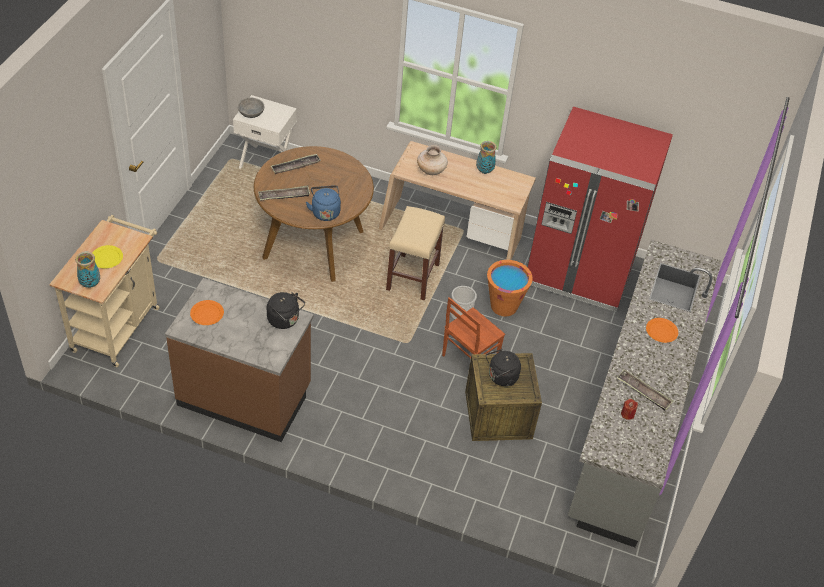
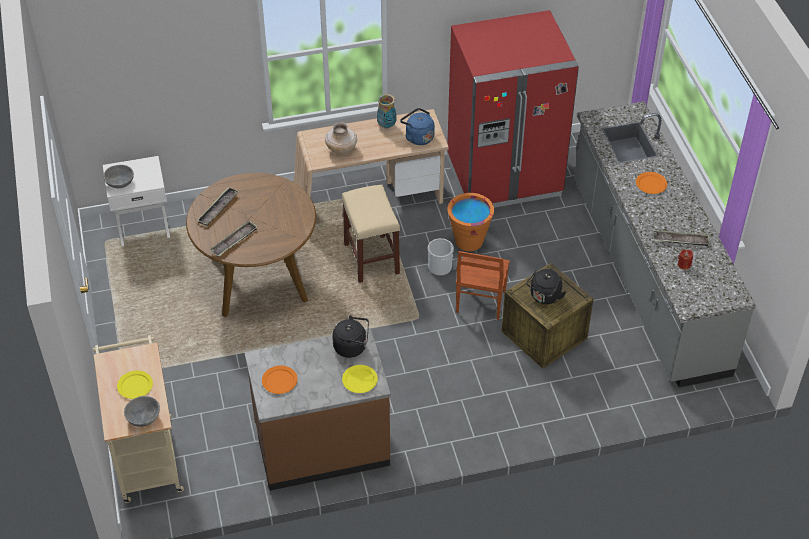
camera: 30 degrees left, 0 degrees up
(90, 284) = (143, 418): vase -> grey bowl
(266, 348) = (359, 380): none -> yellow plate
(325, 212) = (284, 235): blue kettle -> blue kettle (418, 137)

